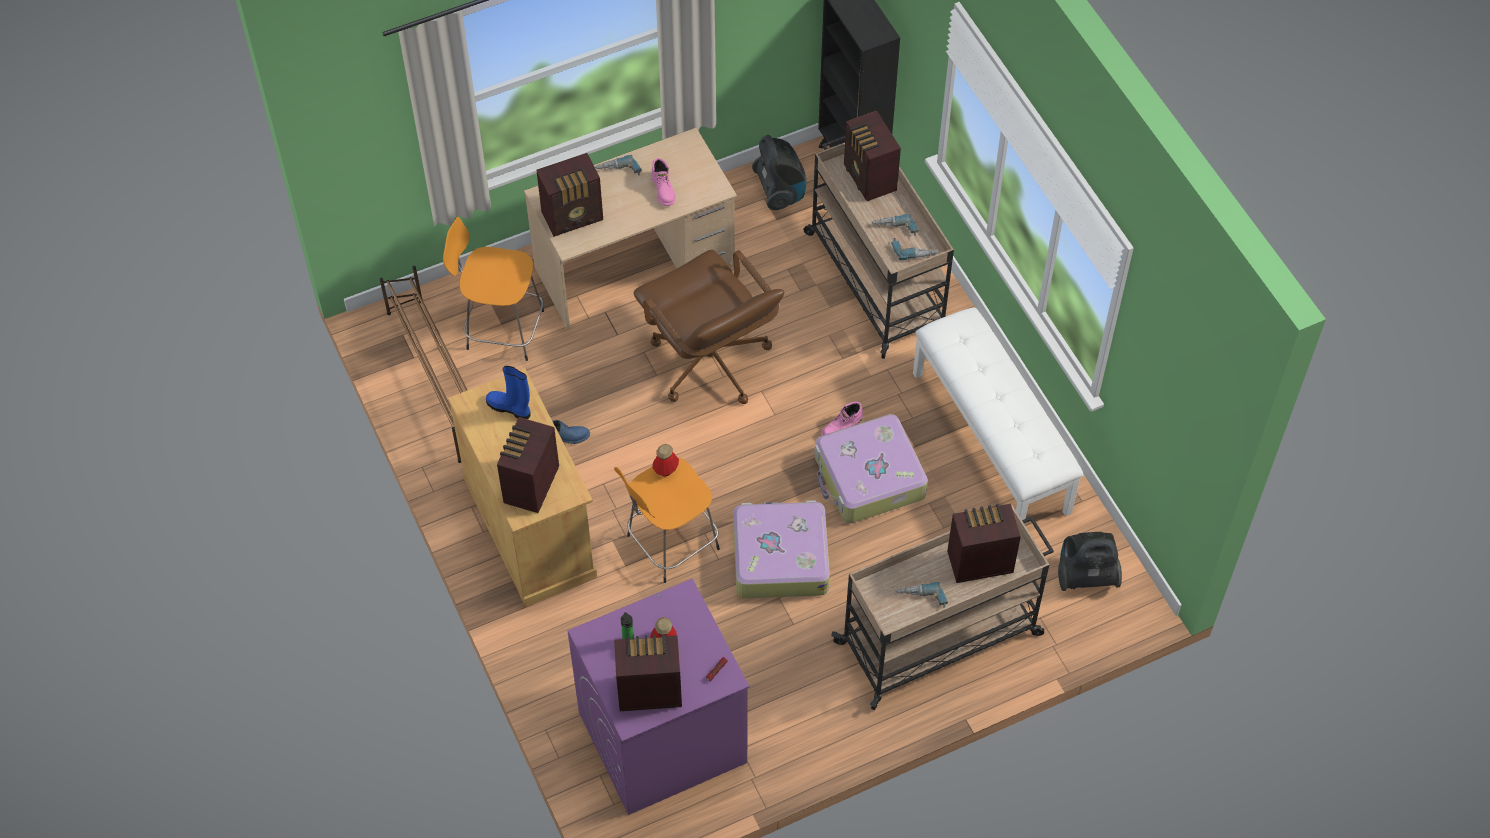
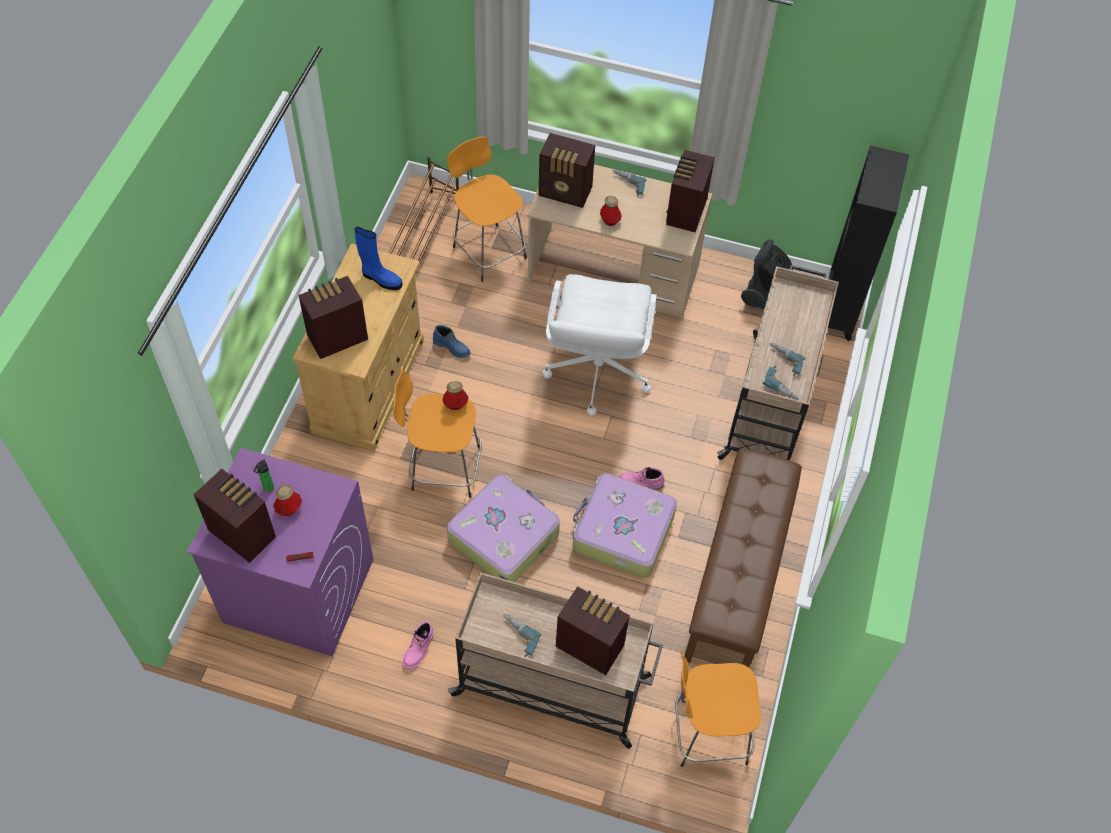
camera: 40 degrees right, 0 degrees up
(510, 408) = (380, 279): blue boot -> blue boot turned 135 degrees clockwise
(637, 214) = (610, 220): none -> bottle
(663, 189) = (645, 217): pink boot -> pink boot (419, 649)
(710, 363) = (596, 371): brown office chair -> white office chair
(869, 179) = (802, 313): radio -> radio (685, 212)
(992, 442) = (738, 579): white bench -> brown bench
(1085, 575) = (707, 733): vacuum cleaner -> orange stool

